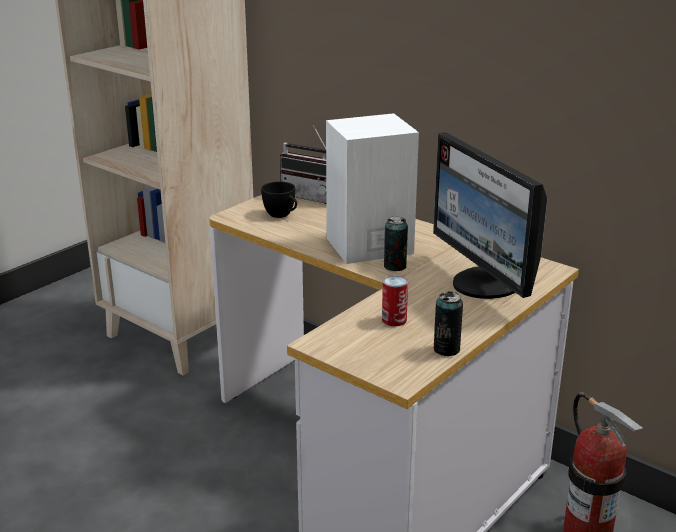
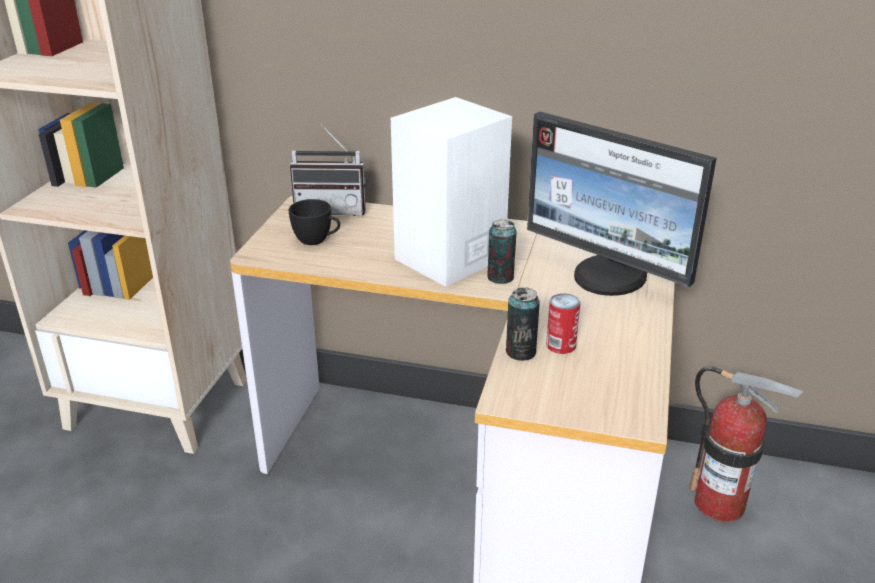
camera: 25 degrees left, 5 degrees up
(446, 349) = (646, 367): can -> can (520, 352)

